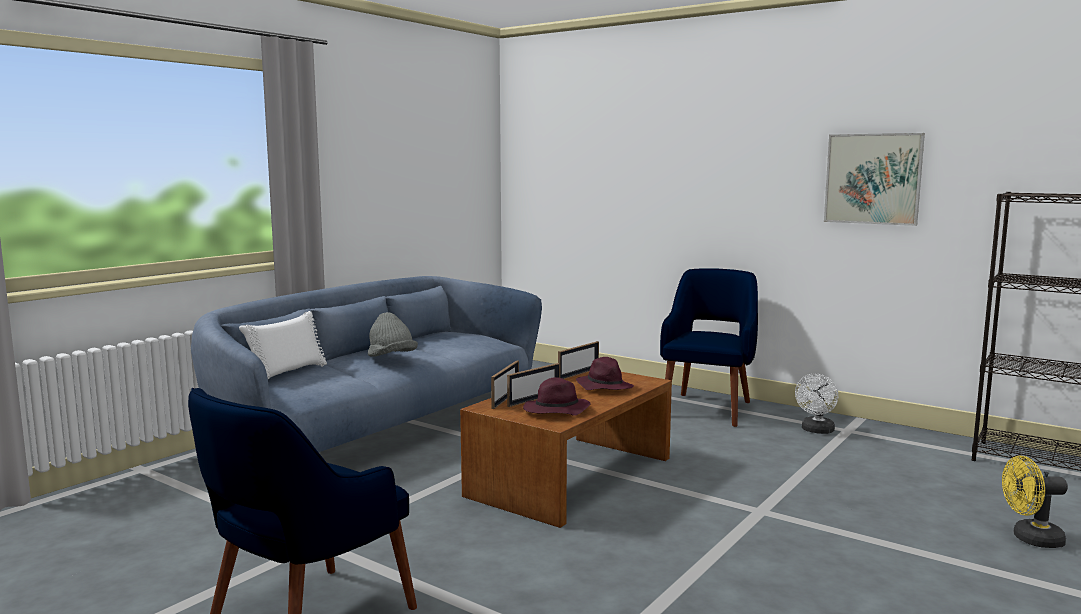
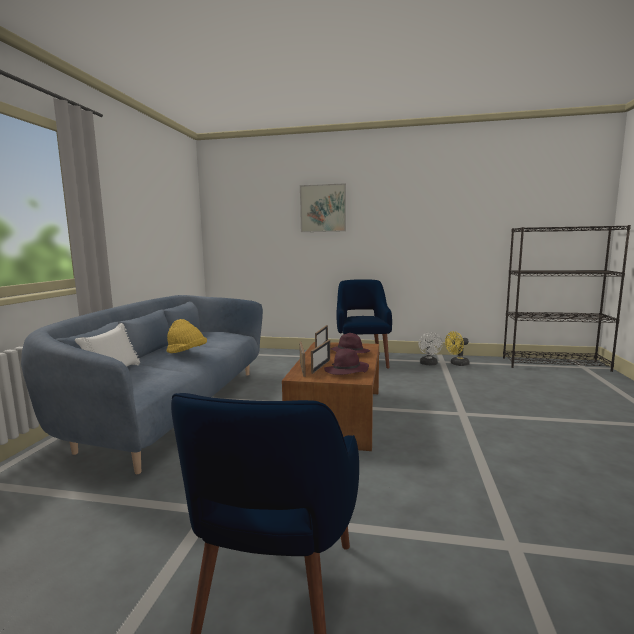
camera: 25 degrees left, 0 degrees up
(391, 358) = (186, 353): grey hat -> yellow hat
(872, 179) = (441, 224): picture -> picture (323, 208)
(1030, 539) = (588, 401): yellow fan -> yellow fan (457, 364)

